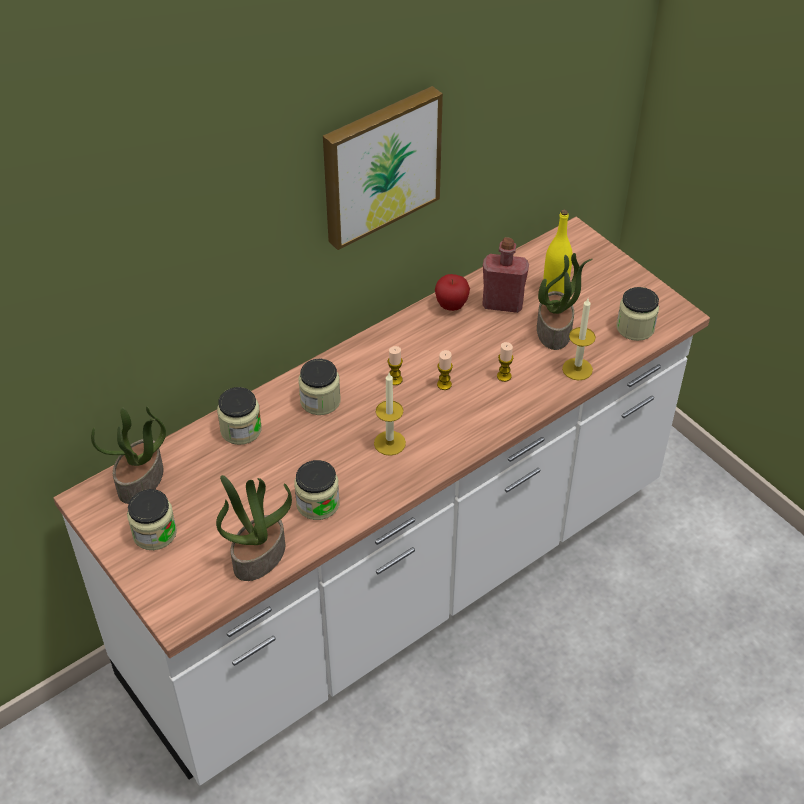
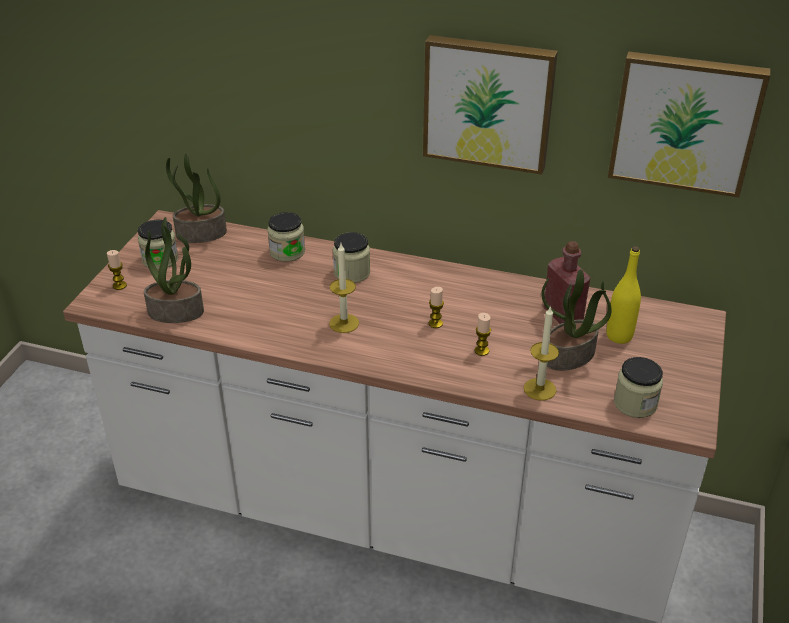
camera: 55 degrees right, 10 degrees down
(318, 503) = (250, 316): jar -> none
(395, 380) = (412, 297): candle -> candle (119, 285)
(451, 306) = (526, 290): apple -> none
(530, 87) = (685, 122): none -> picture

